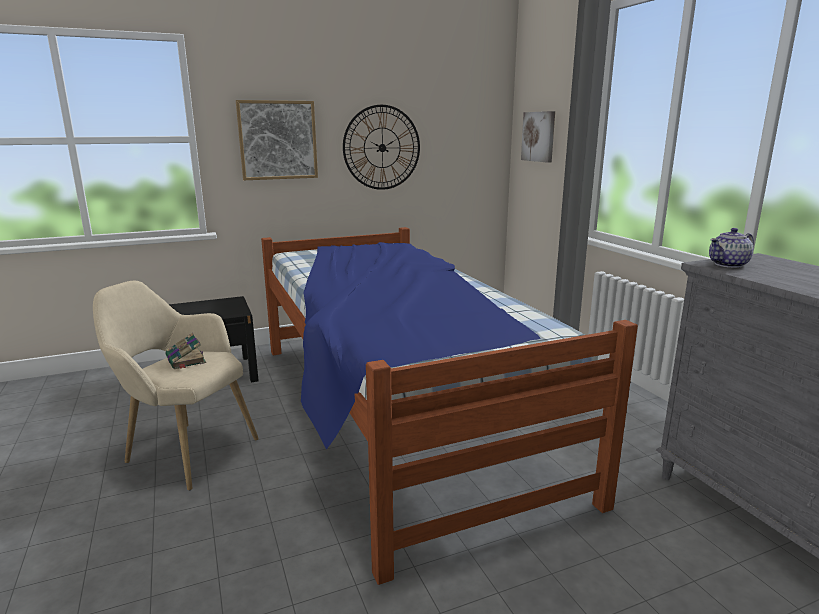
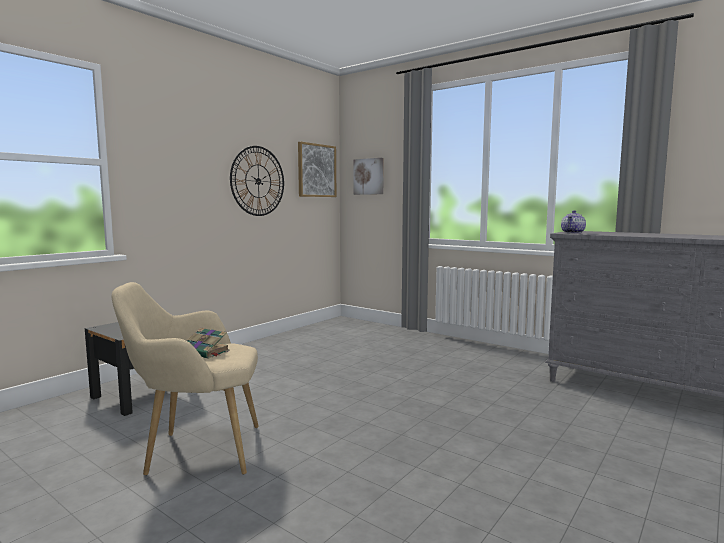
camera: 30 degrees left, 10 degrees down
(278, 140) = (179, 169): picture -> picture (316, 170)
(395, 411) = (346, 385): bed -> none

